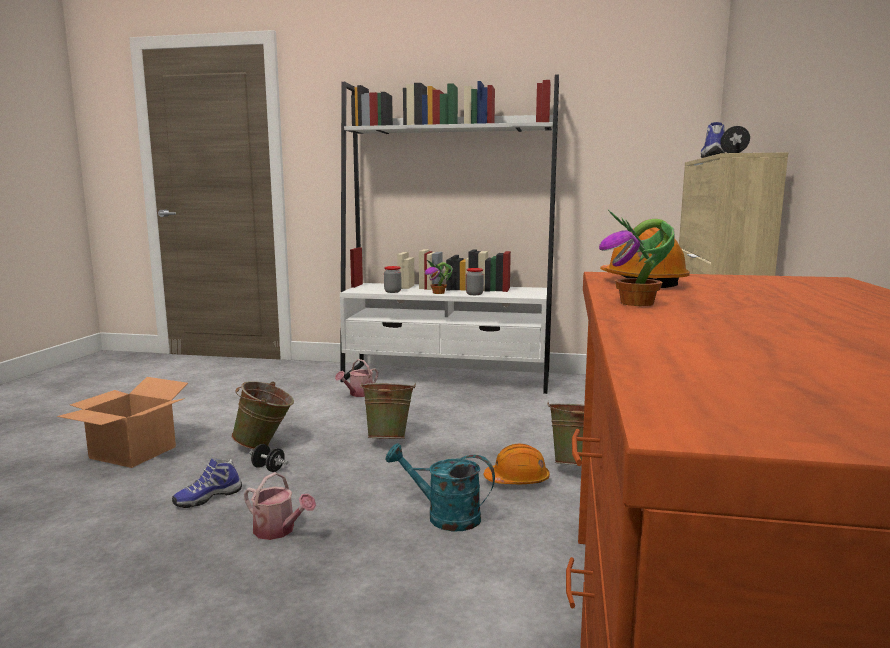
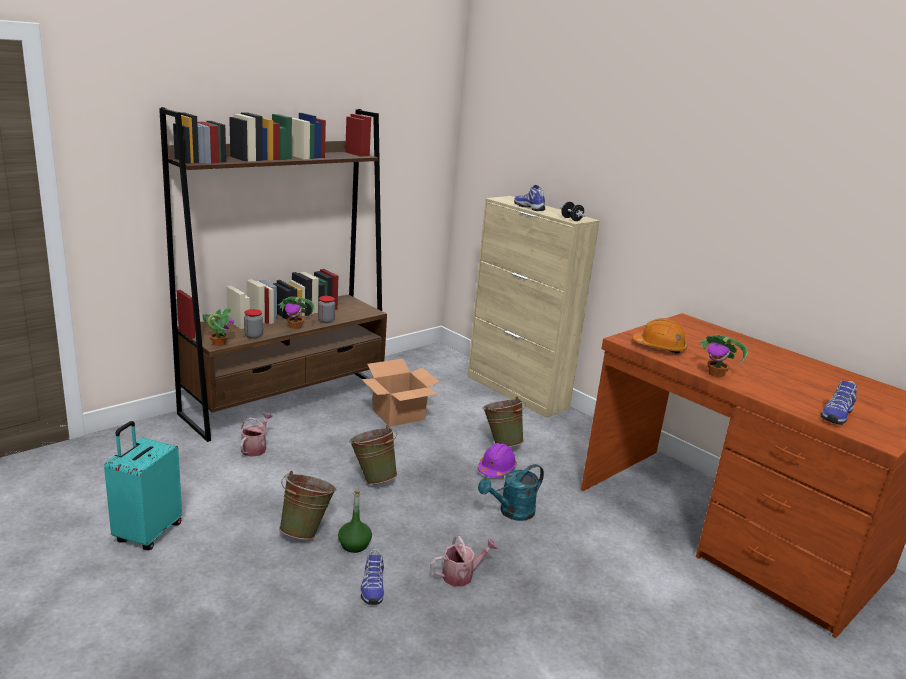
camera: 55 degrees left, 10 degrees up
(134, 452) = (215, 599): cardboard box -> cardboard box (399, 414)
(197, 409) = (147, 533): none -> turquoise suitcase
(268, 468) = (354, 545): black dumbbell -> green bottle
(358, 291) = (218, 343): none -> potted plant
(358, 394) = (255, 448): watering can -> watering can turned 150 degrees counterclockwise
(447, 378) = (287, 401): white bookcase -> brown bookcase
(517, 480) = (496, 469): orange hard hat -> purple hard hat
(725, 369) = (835, 415): none -> shoe

